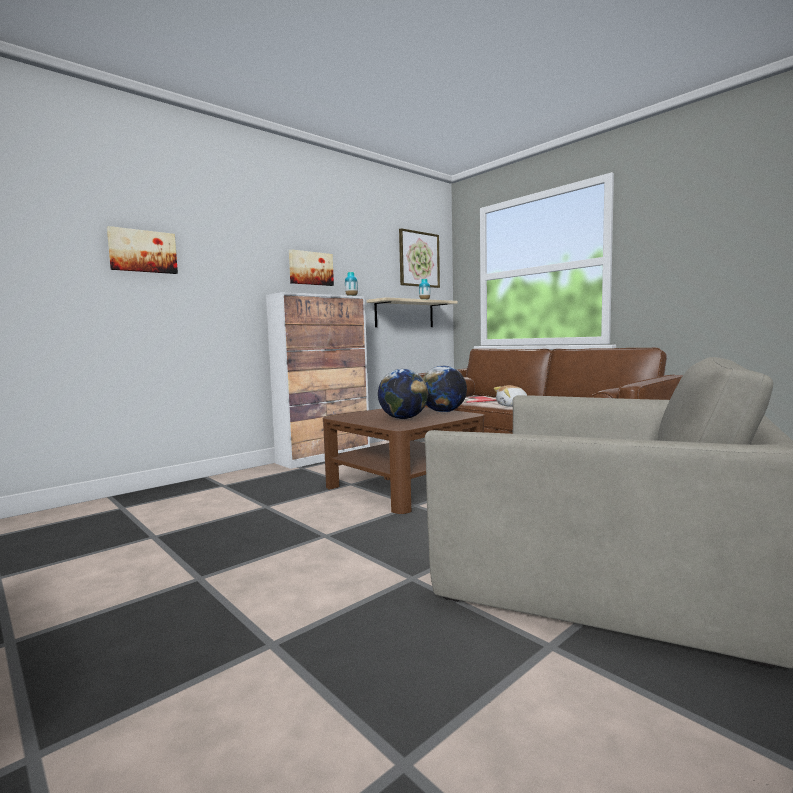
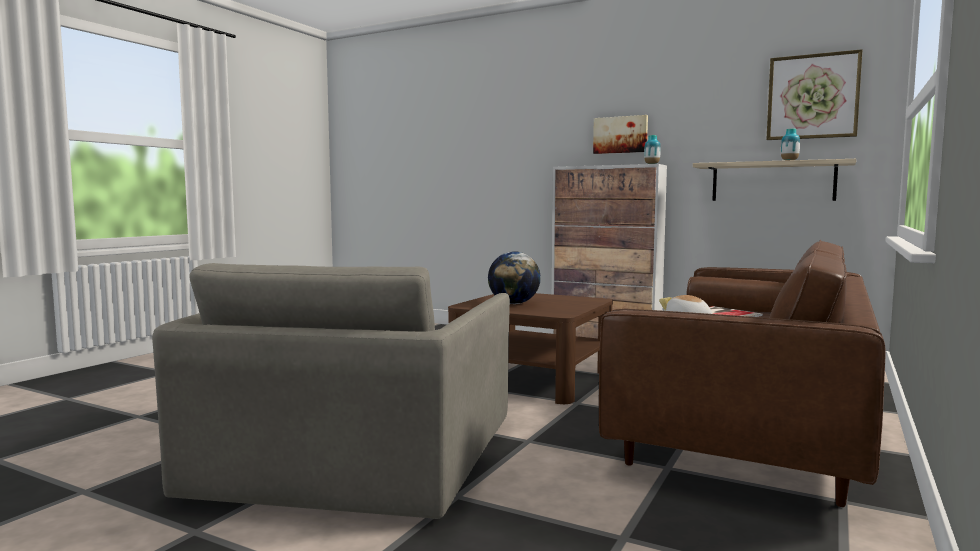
camera: 70 degrees right, 0 degrees up
(142, 251) = (470, 140): picture -> none
(443, 412) = (570, 308): globe -> none

